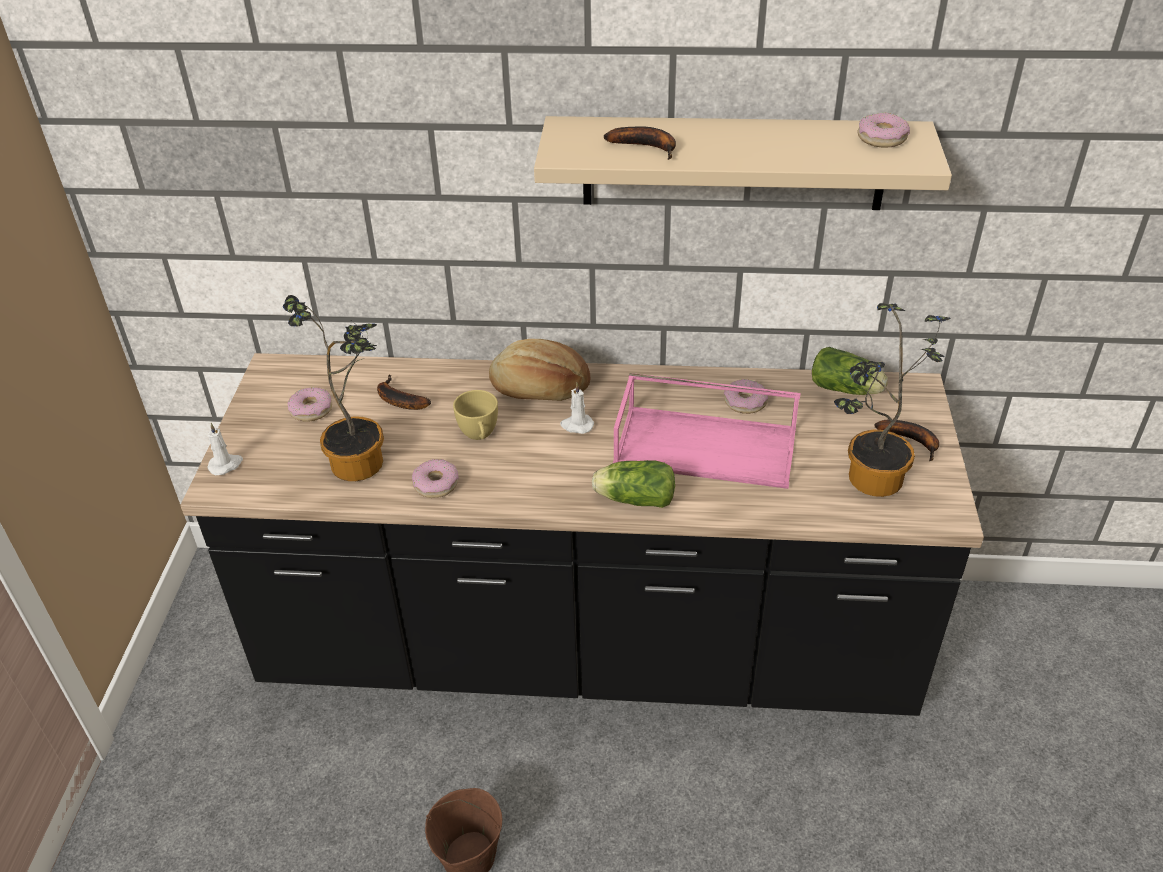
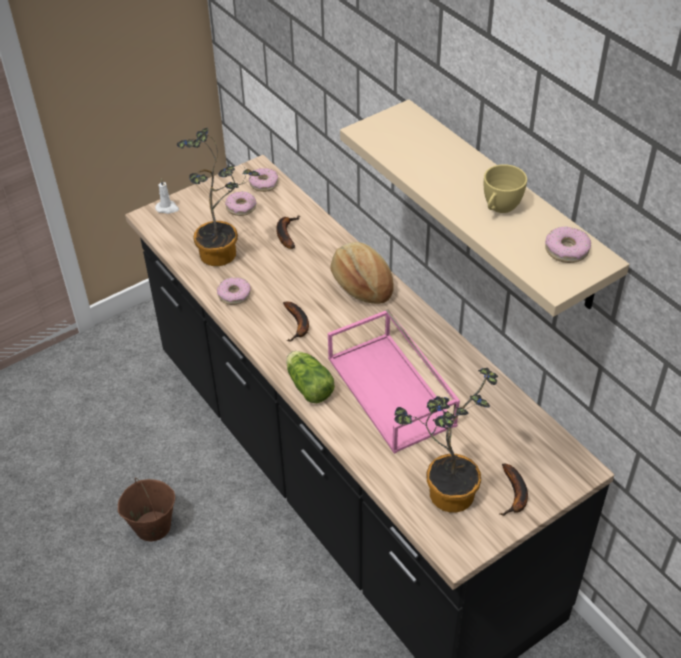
camera: 50 degrees right, 5 degrees up
(479, 435) = (292, 286): yellow cup -> yellow cup (499, 208)
(576, 425) = (346, 321): white candle -> none
(647, 147) = (419, 157): banana -> banana (298, 324)
(745, 402) = (457, 385): donut -> donut (264, 184)
(847, 389) = (532, 431): lettuce -> none

